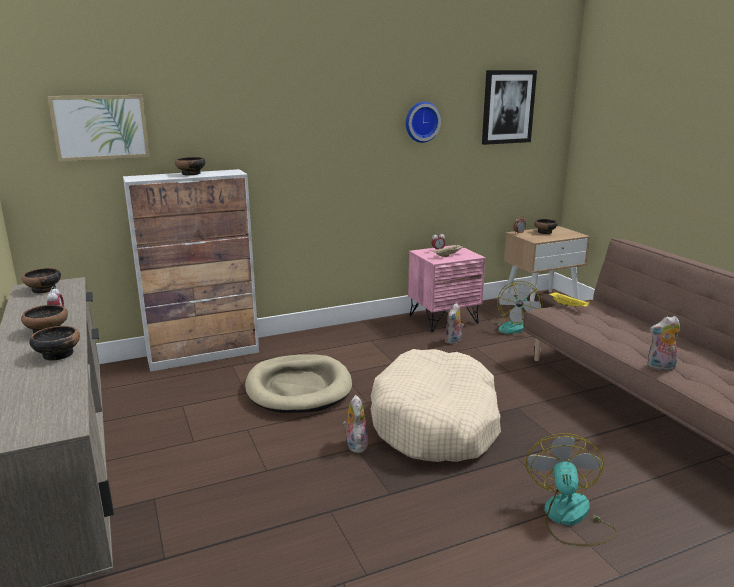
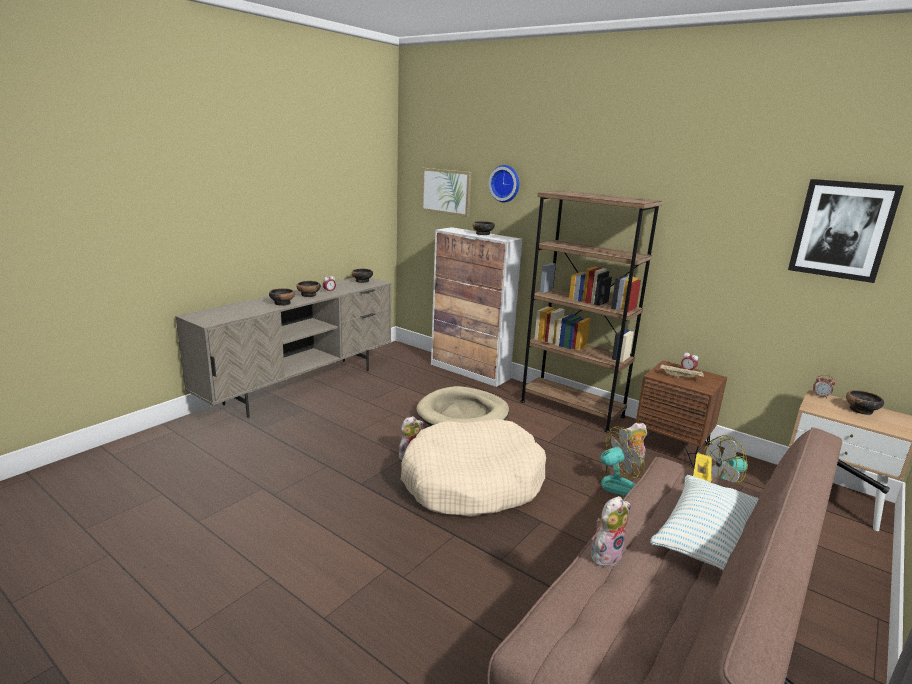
camera: 60 degrees right, 0 degrees up
(346, 333) = (571, 409): none -> brown bookcase
(421, 122) = (704, 228): wall clock -> wall clock (505, 183)
(443, 319) = (672, 446): pink nightstand -> brown nightstand
(569, 518) = (384, 578): fan -> fan (611, 489)
(644, 330) = (705, 537): none -> pillow
(661, 367) = (605, 555): plush toy -> plush toy turned 90 degrees clockwise

